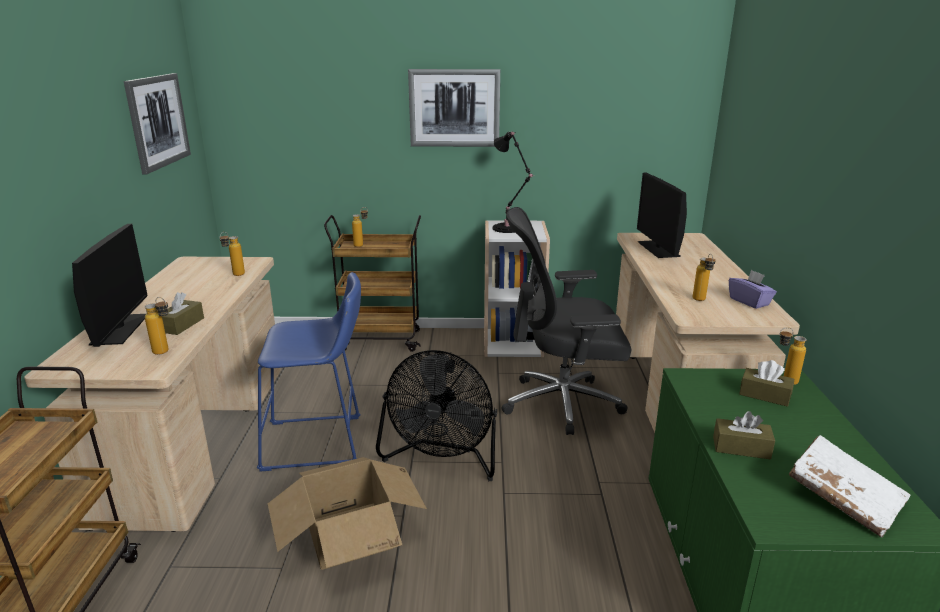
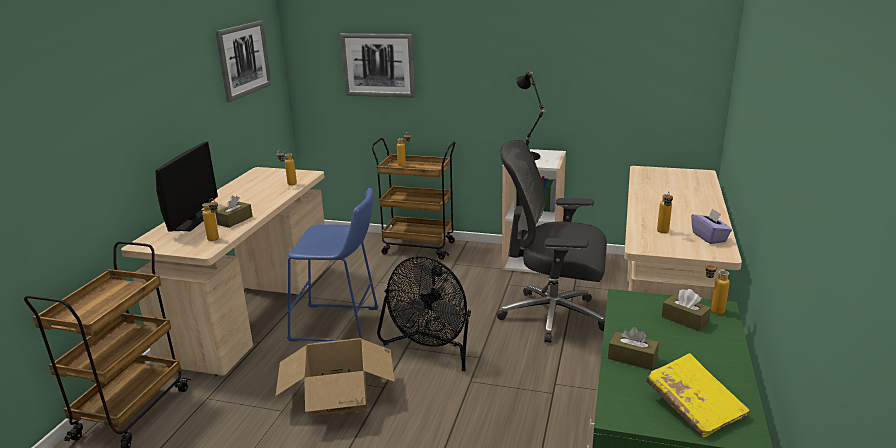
camera: 15 degrees right, 0 degrees up
(454, 108) = (487, 49): picture -> picture (378, 65)
(658, 249) = (658, 183): monitor -> none
(843, 498) = (694, 406): white book -> yellow book

